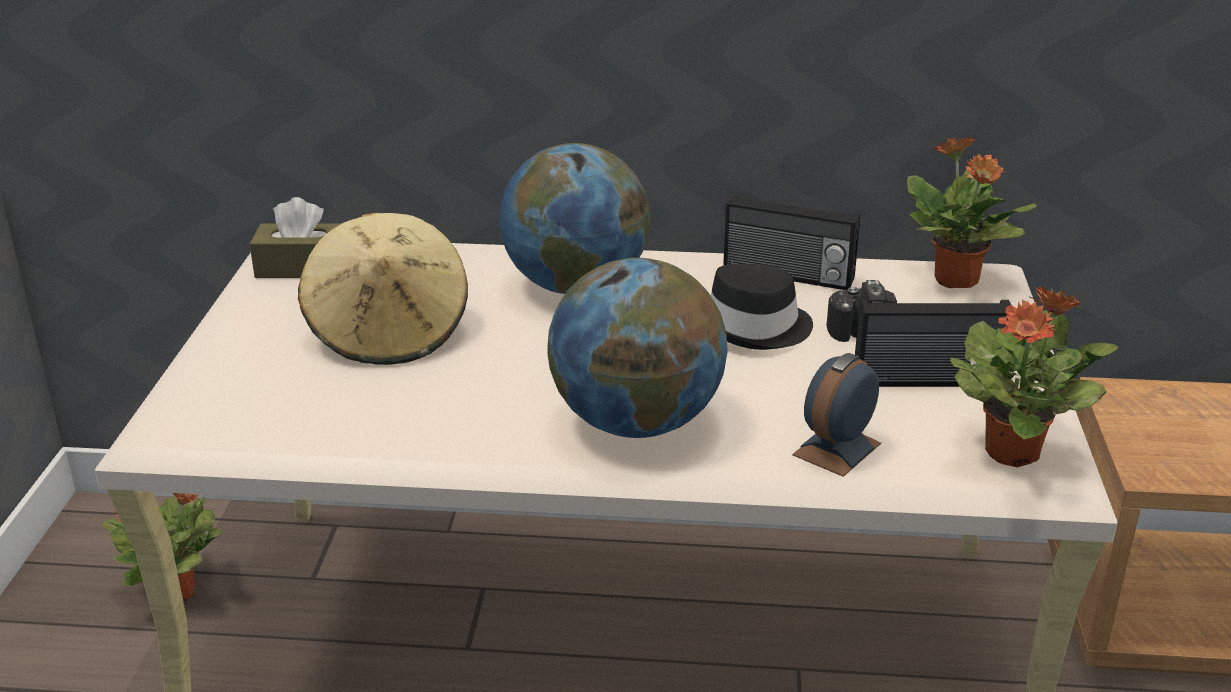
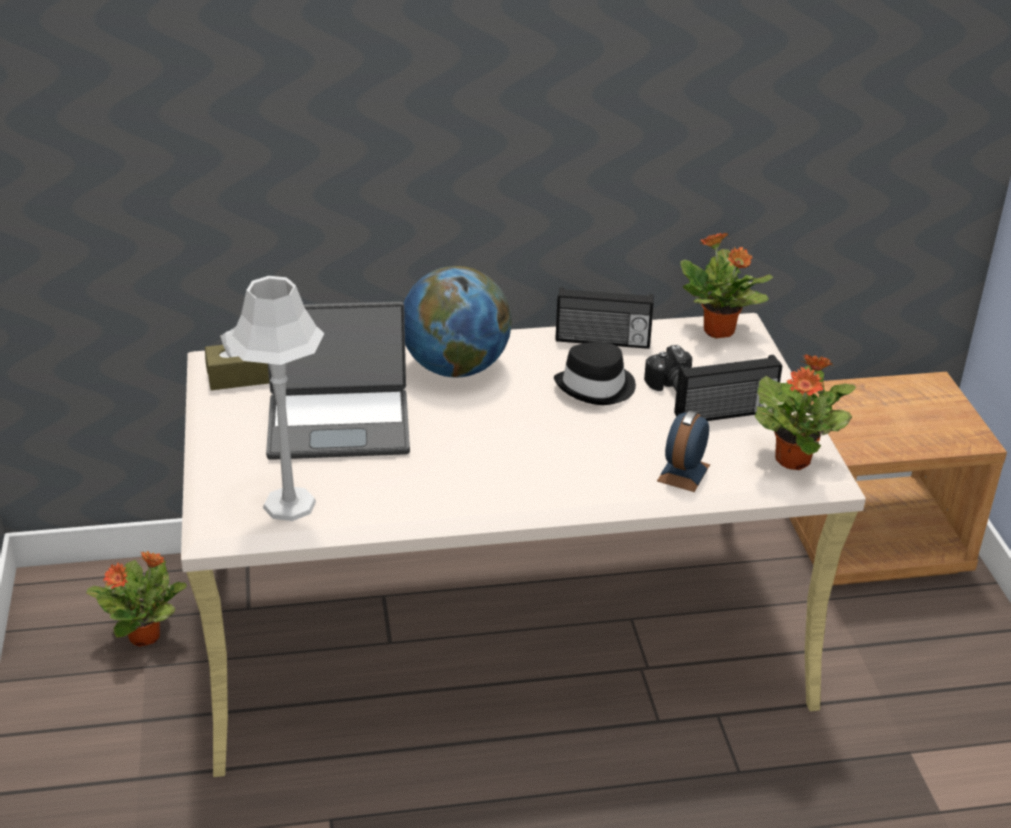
camera: 15 degrees left, 5 degrees up
(267, 419) = (289, 504): none -> grey table lamp
(389, 333) = (339, 424): beige hat -> laptop
(636, 423) = (546, 472): globe -> none

